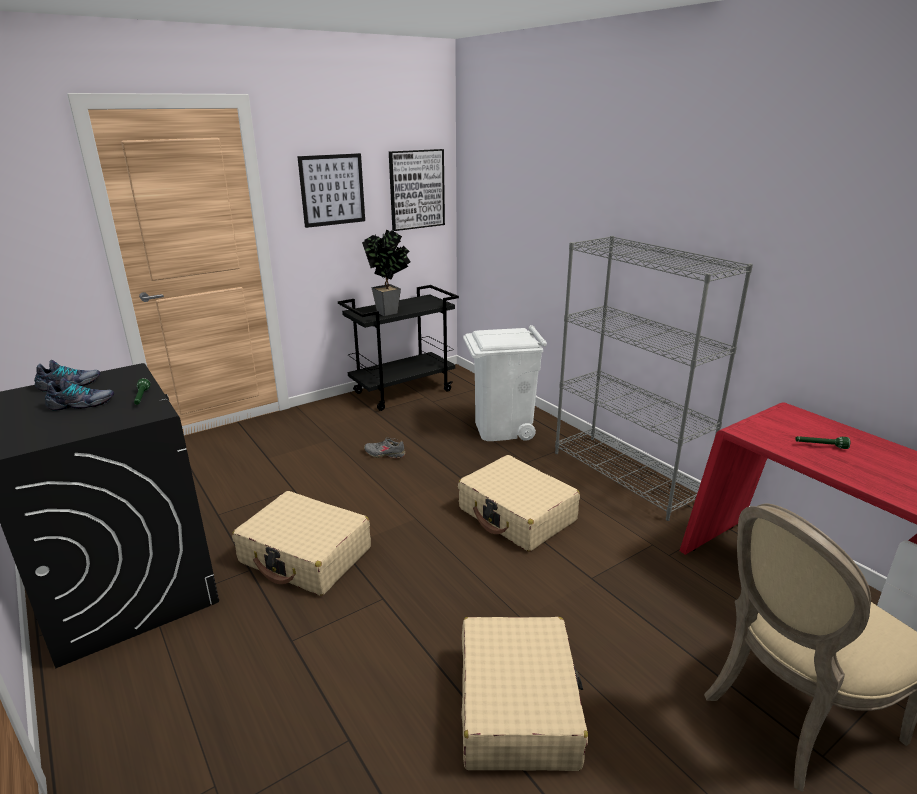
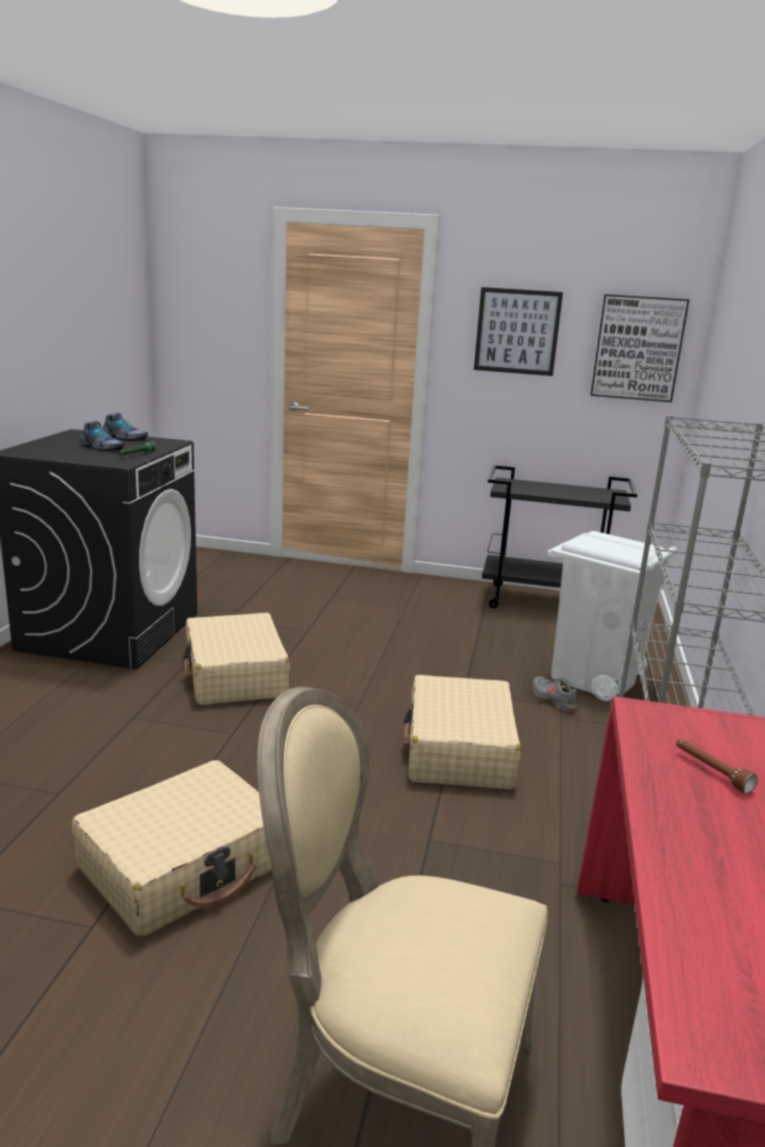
camera: 45 degrees right, 5 degrees down
(385, 454) = (429, 641): grey shoe -> grey shoe (554, 699)
(391, 312) = (539, 491): potted plant -> none
(820, 446) = (711, 771): green flashlight -> brown flashlight

